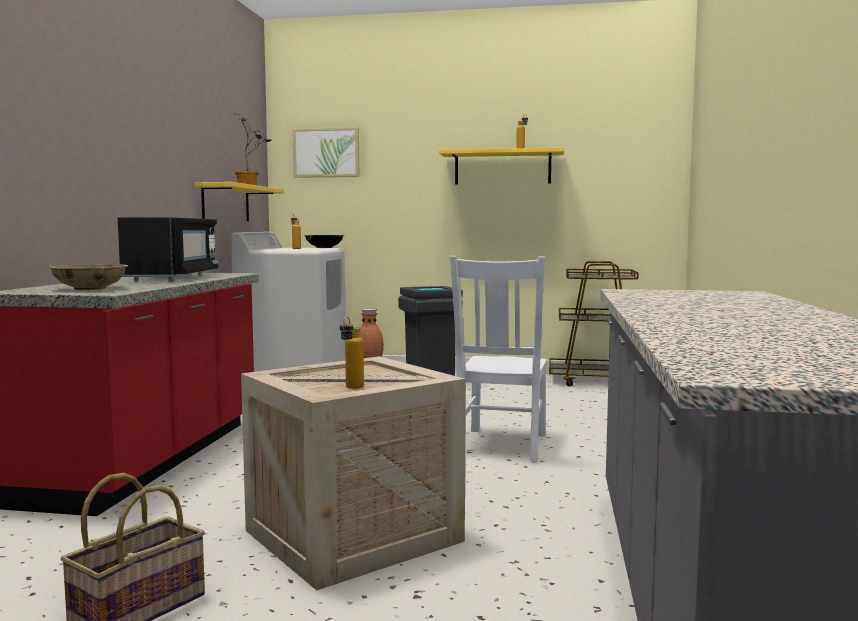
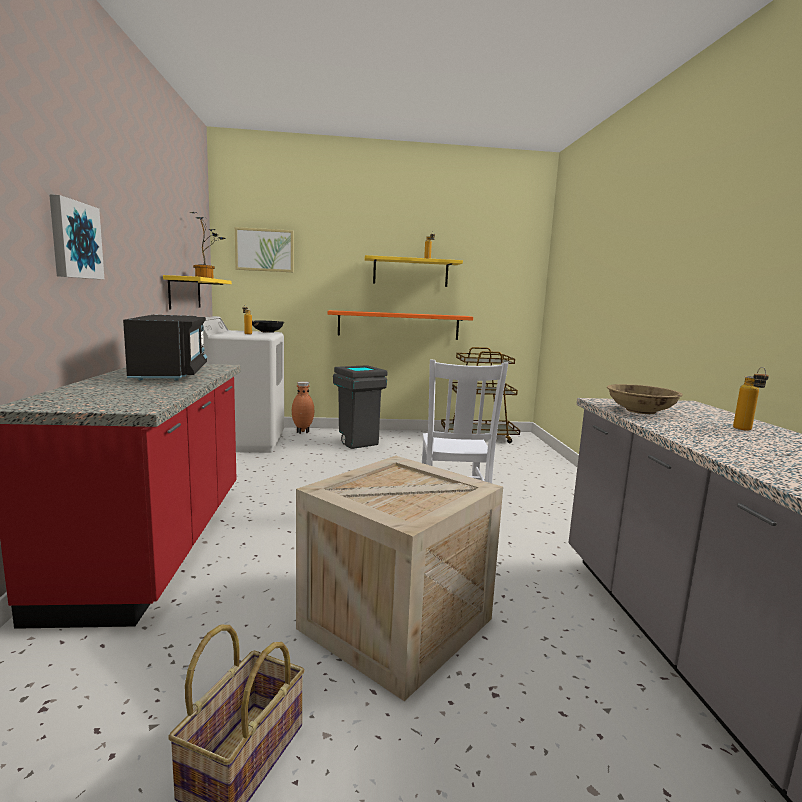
camera: 15 degrees left, 5 degrees up
(83, 143) = (74, 240): none -> picture
(90, 289) = (112, 399): beige bowl -> beige bowl (641, 411)
(351, 388) = (417, 506): bottle -> bottle (745, 430)
(489, 235) = (398, 325): none -> orange shelf

